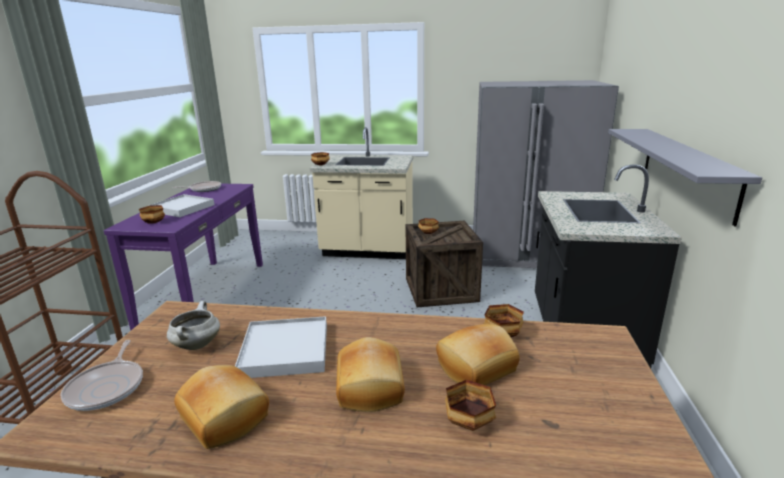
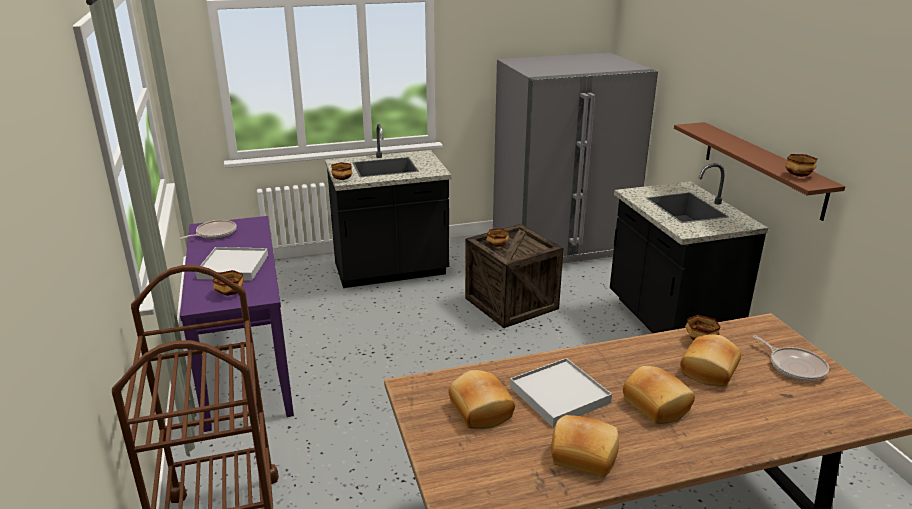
camera: 25 degrees left, 5 degrees up
(108, 387) = (458, 464): frying pan -> frying pan (794, 366)
(196, 345) = (479, 410): white cooking pot -> bread
(367, 250) = (391, 271): beige counter -> black counter
(467, 422) = (741, 409): bowl -> bowl (798, 175)
(686, 169) = (762, 168): grey shelf -> brown shelf

